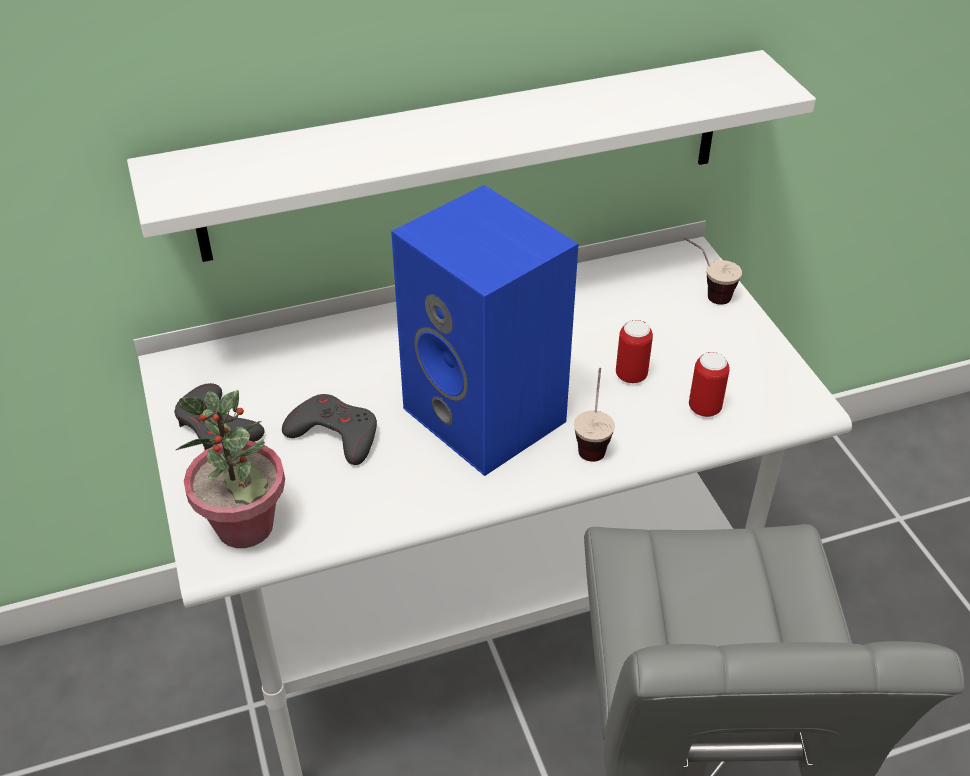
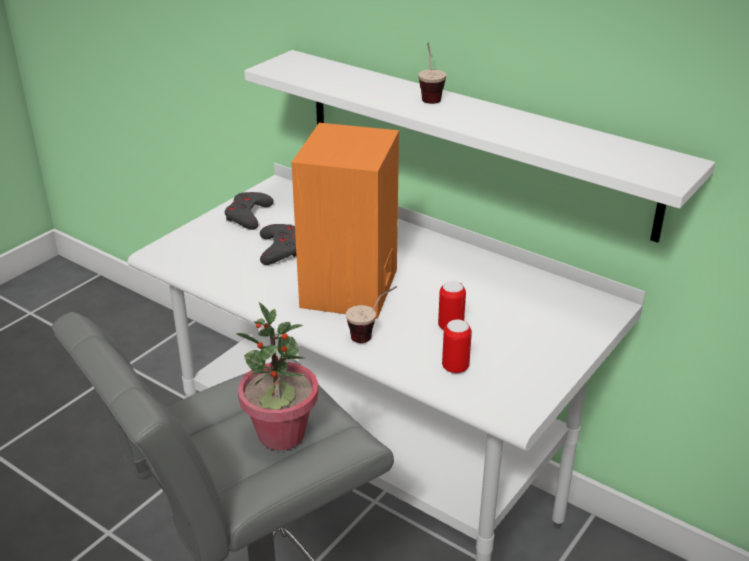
camera: 55 degrees right, 10 degrees down
(245, 526) = (187, 252): potted plant -> potted plant (281, 434)
(489, 415) = (351, 290): blue speaker -> orange speaker
(705, 293) = (577, 327): cup -> cup (429, 96)

